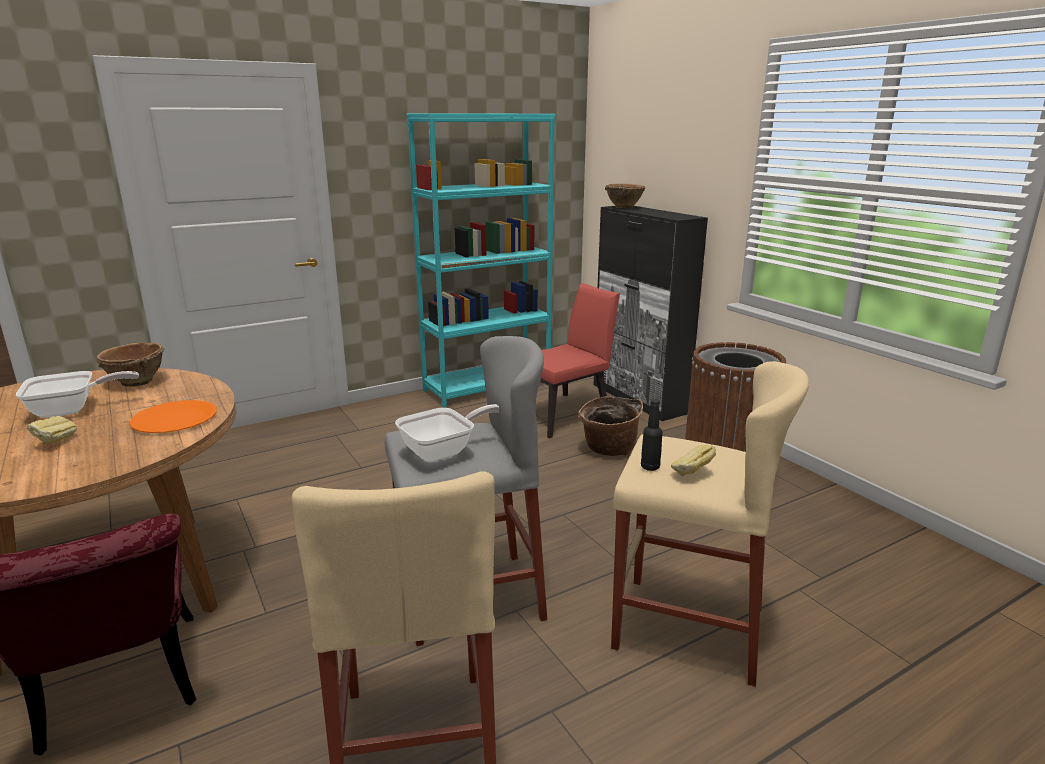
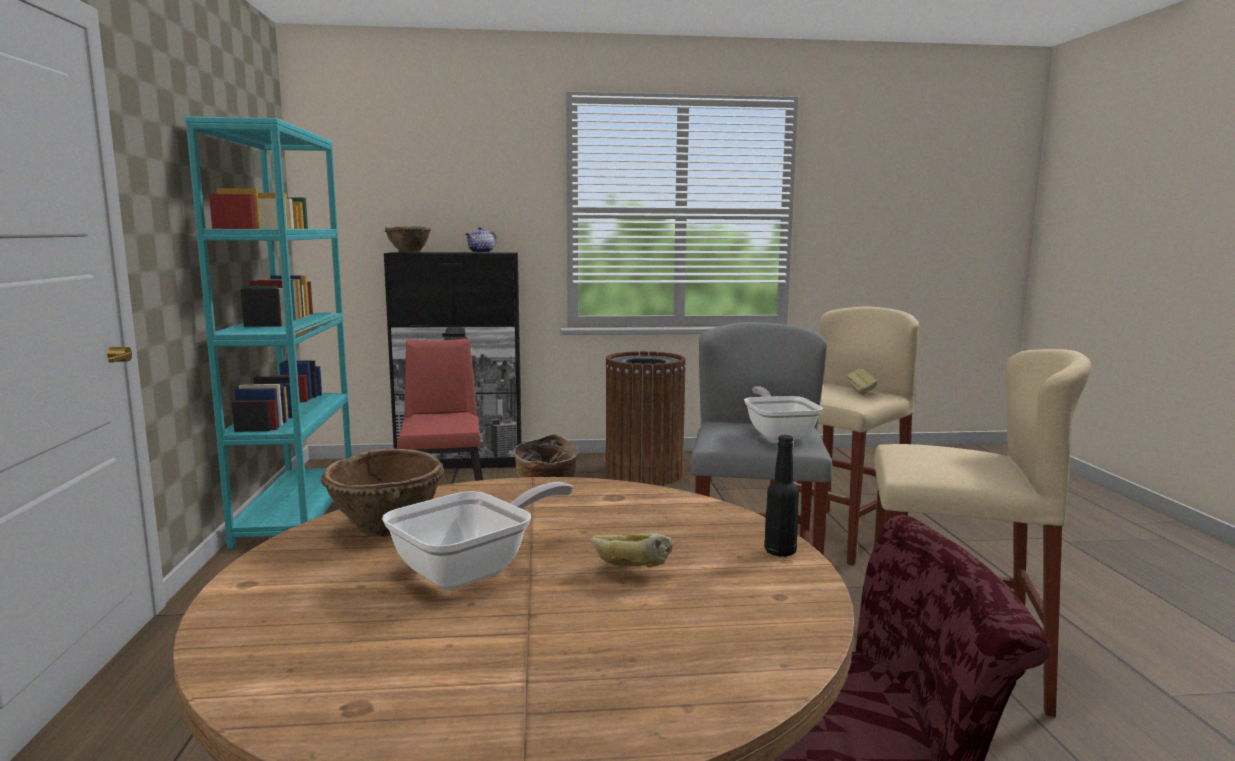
camera: 65 degrees left, 10 degrees down
(72, 410) = (473, 569): frying pan -> frying pan turned 45 degrees clockwise
(175, 419) = (611, 504): orange plate -> none
(650, 467) = (846, 398): black bottle -> black bottle (780, 551)
(670, 214) = (481, 252): none -> teapot

